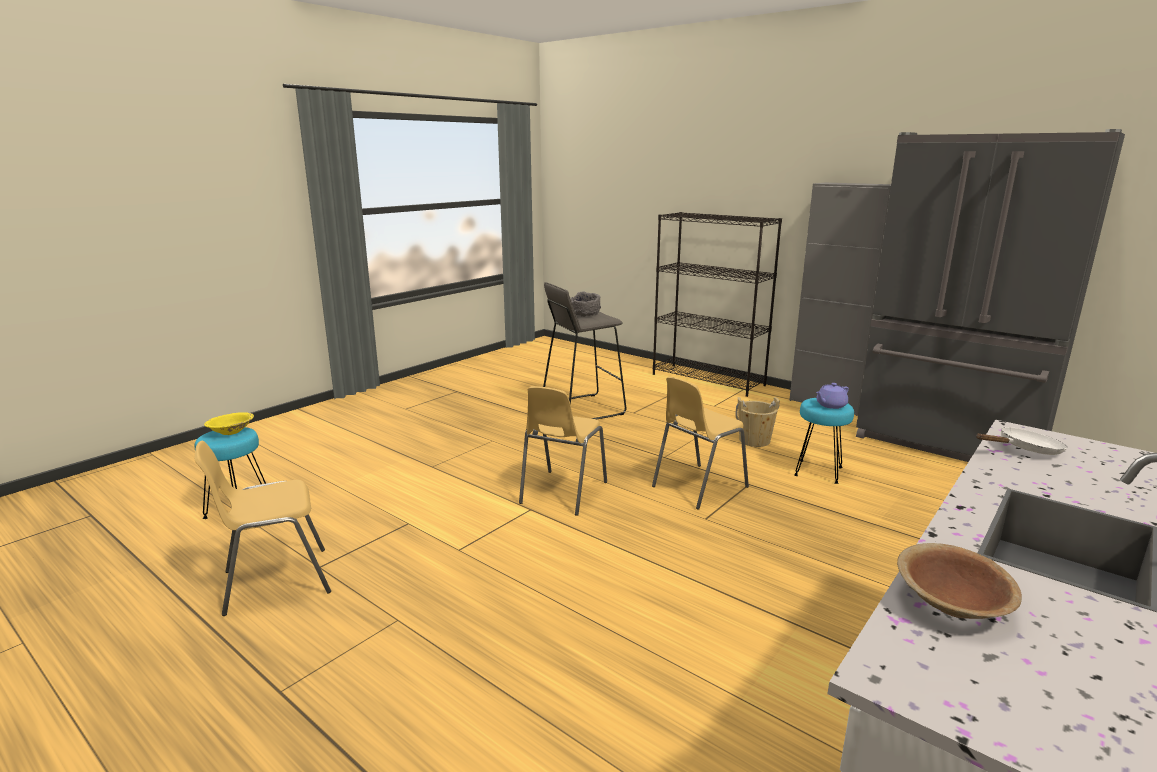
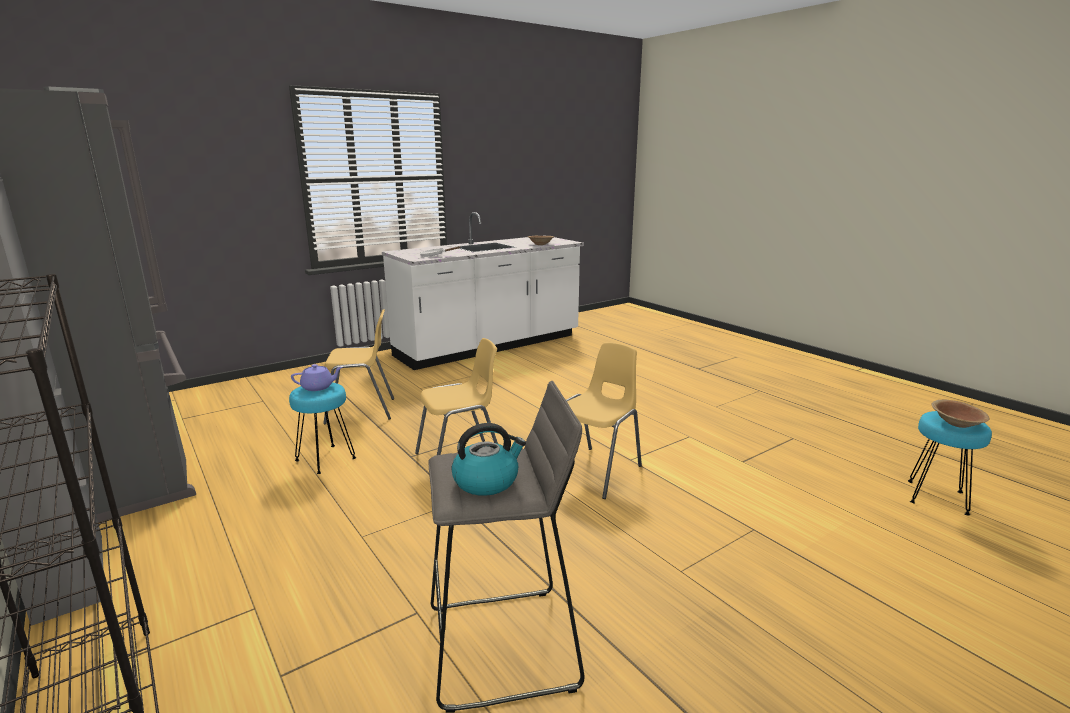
camera: 165 degrees left, 0 degrees up
(231, 432) = (956, 423): yellow bowl -> brown bowl
(275, 581) = (817, 433): yellow chair -> yellow chair (361, 411)
(585, 314) = (487, 481): grey bowl -> kettle
(754, 440) = (320, 510): beige bucket -> none

